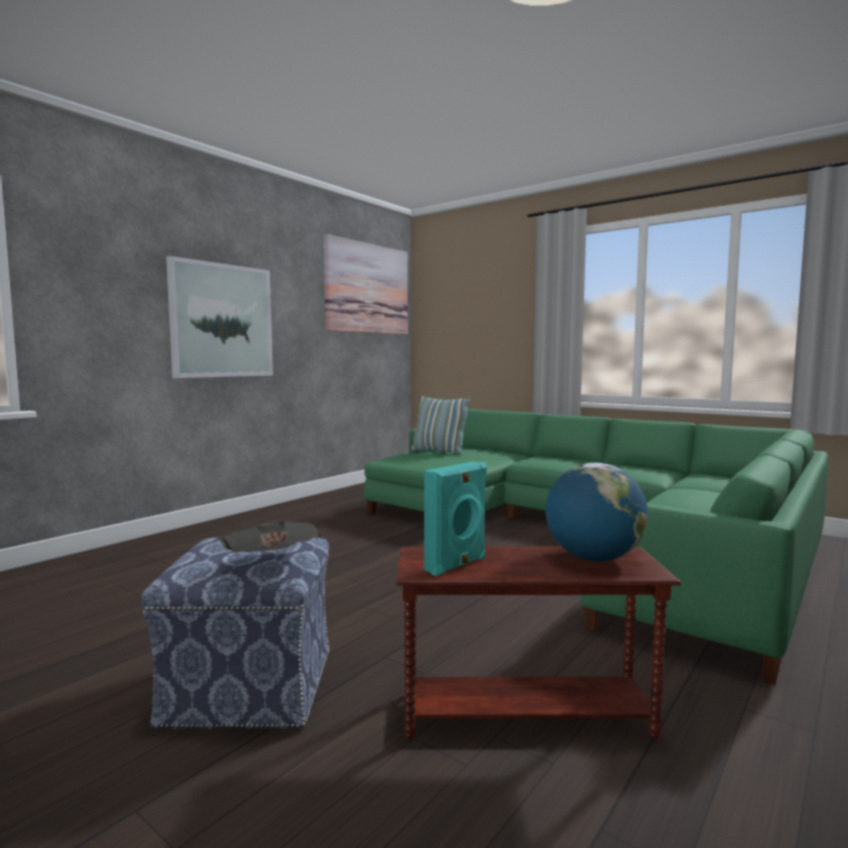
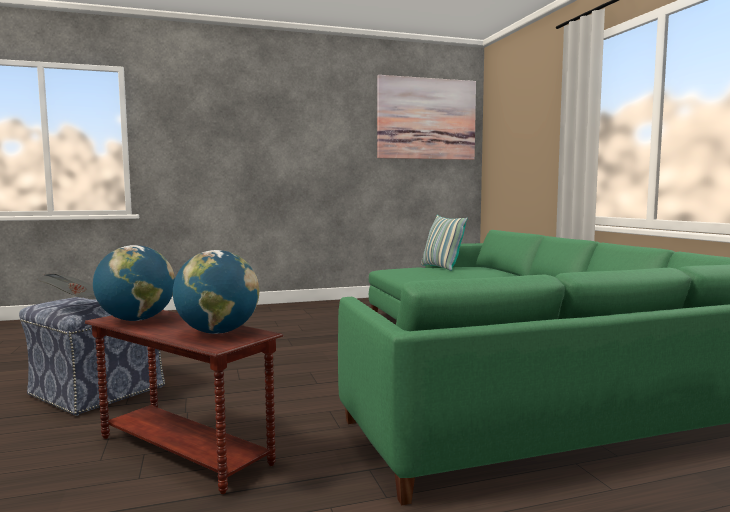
camera: 35 degrees right, 0 degrees up
(222, 321) = (277, 153): picture -> none
(457, 565) = (136, 320): turquoise speaker -> globe

